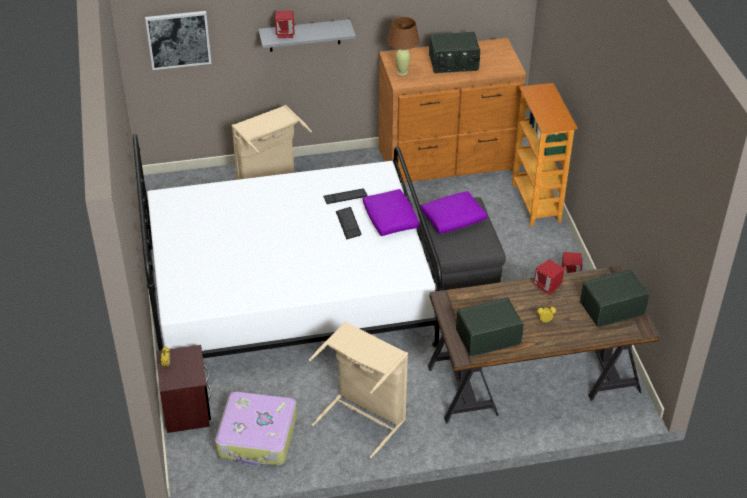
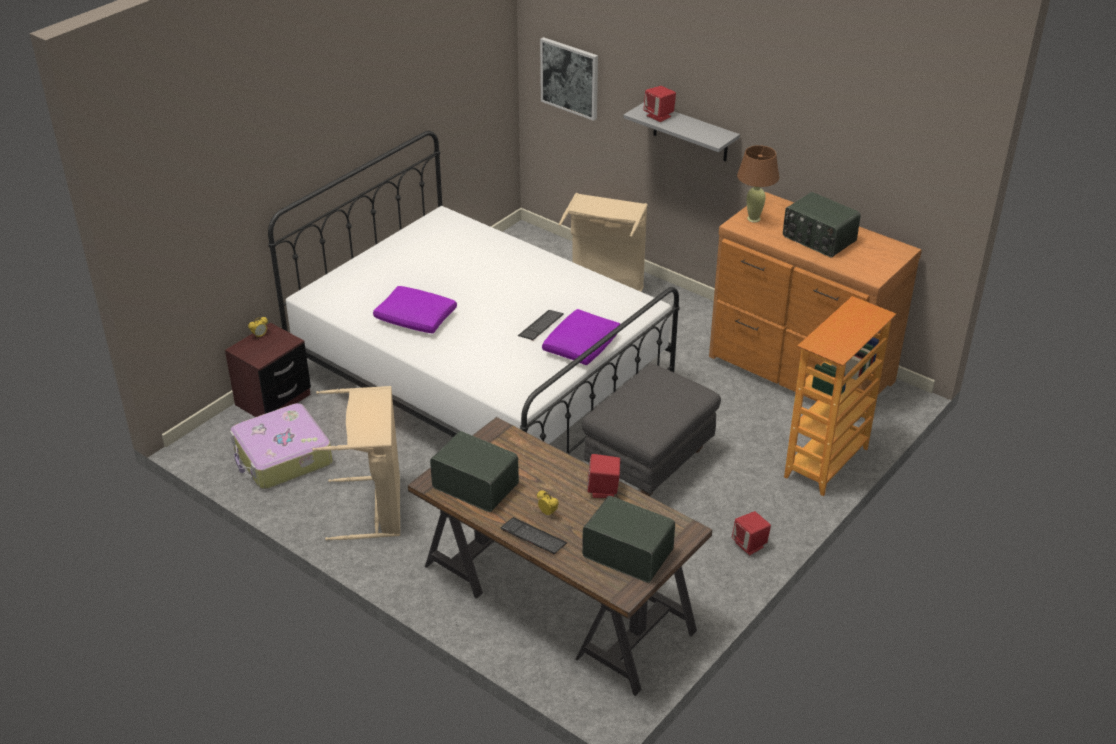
camera: 50 degrees right, 5 degrees down
(345, 197) = (576, 305): keyboard -> keyboard (533, 537)
(454, 218) = (656, 392): purple pillow -> purple pillow (416, 319)

